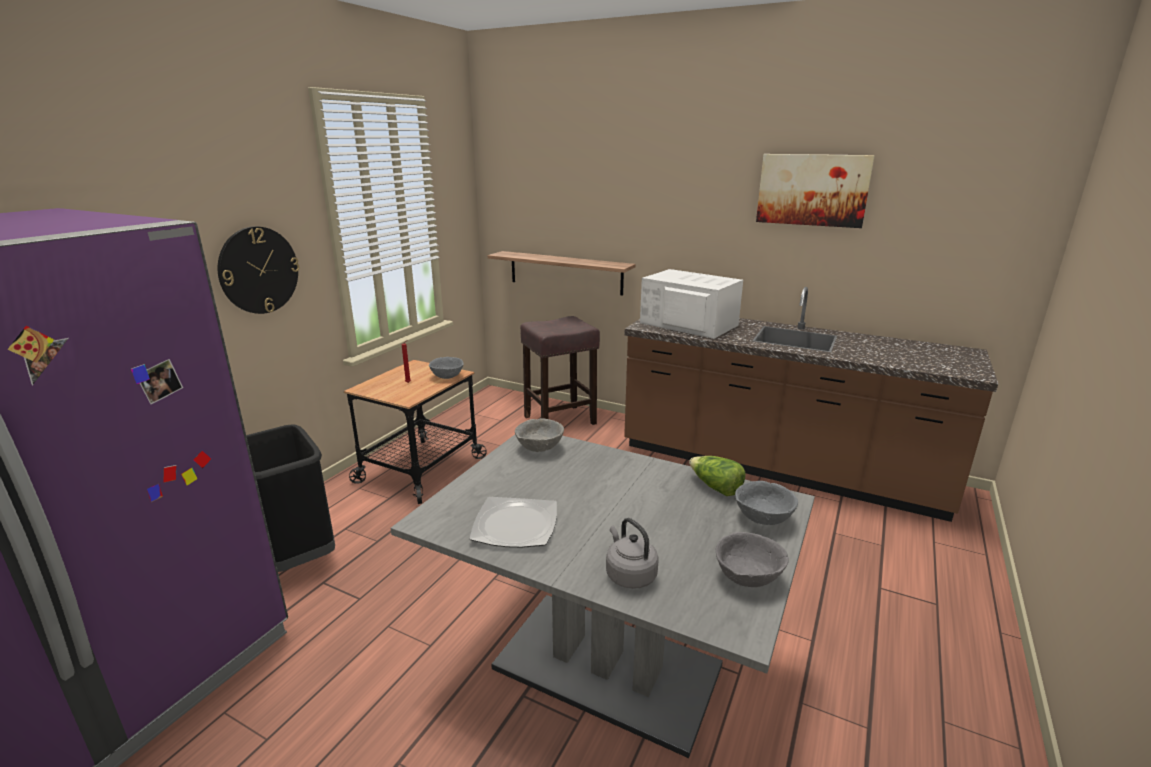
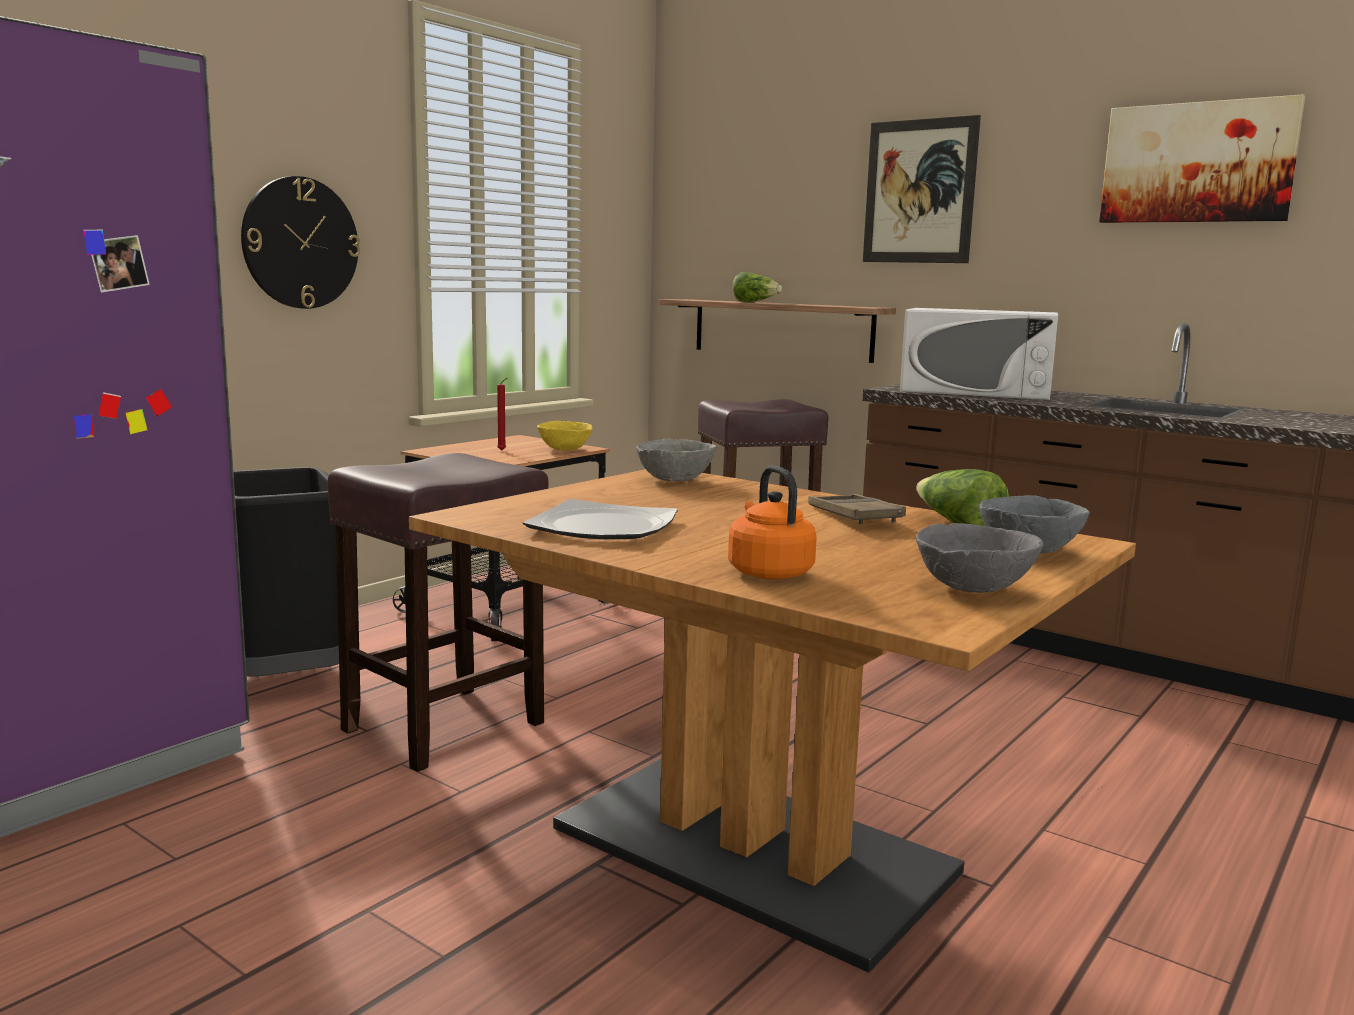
camera: 10 degrees right, 10 degrees down
(407, 586) = (446, 725): none -> brown stool
(447, 376) = (565, 449): grey bowl -> yellow bowl
(549, 258) = (755, 302): none -> lettuce
(607, 667) = (752, 850): grey dining table -> brown dining table
(629, 575) = (768, 572): grey kettle -> orange kettle
(647, 194) = (919, 191): none -> picture
(656, 485) = (854, 517): none -> brown tray
(688, 324) = (976, 391): white microwave -> white microwave turned 150 degrees clockwise

